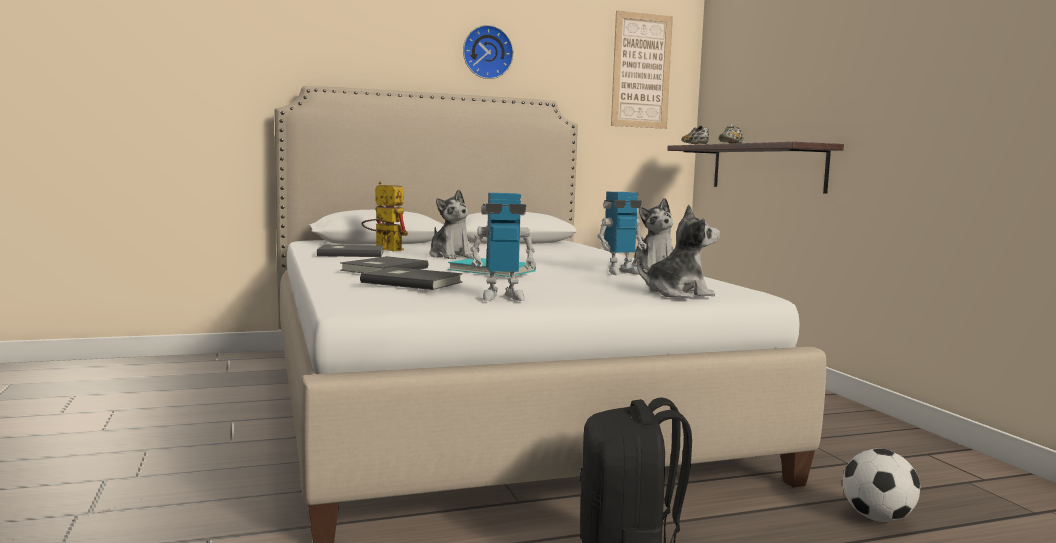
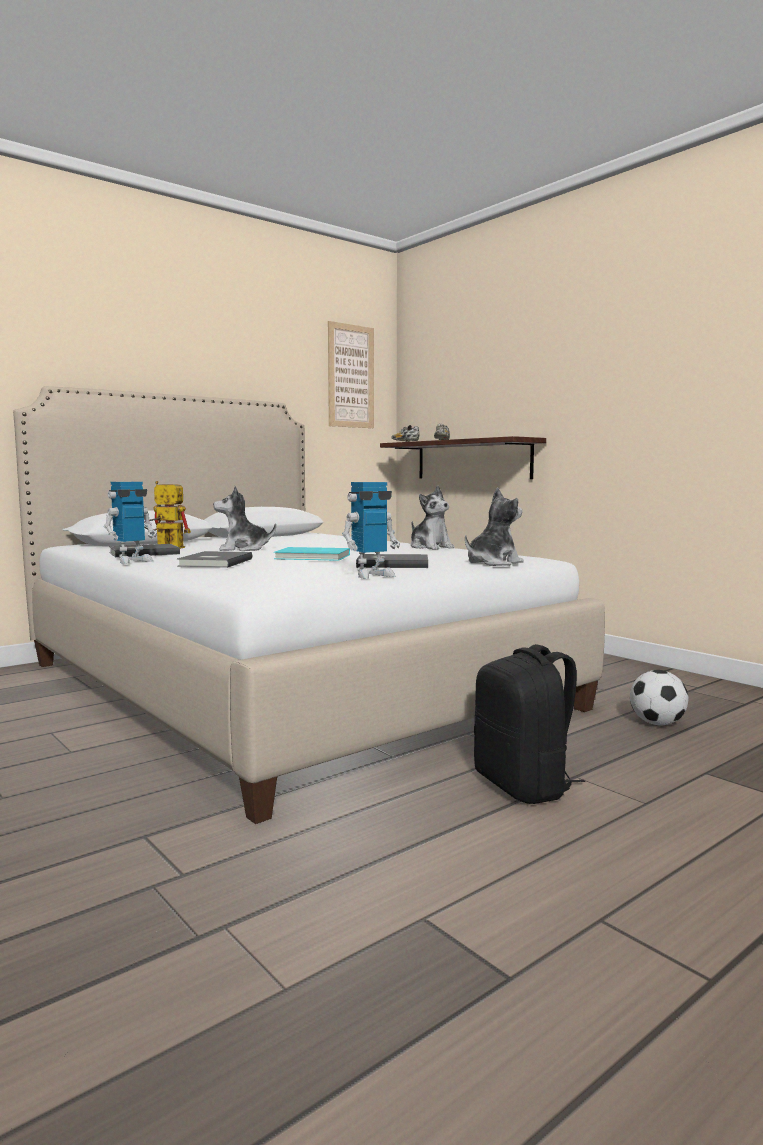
camera: 20 degrees left, 0 degrees up
(412, 282) = (273, 569): grey book -> grey book (391, 564)
(451, 256) = (243, 549): plush toy -> plush toy turned 135 degrees clockwise
(487, 52) = (218, 356): wall clock -> none
(620, 272) = (413, 552): toy robot -> toy robot (132, 561)

